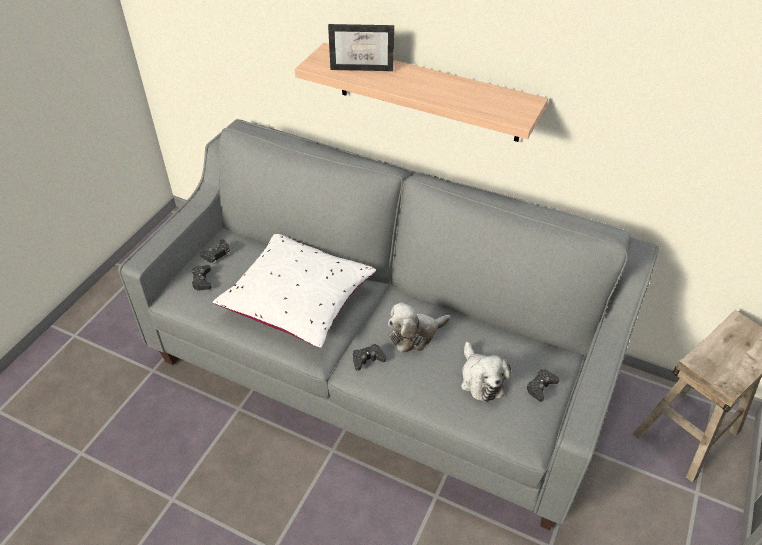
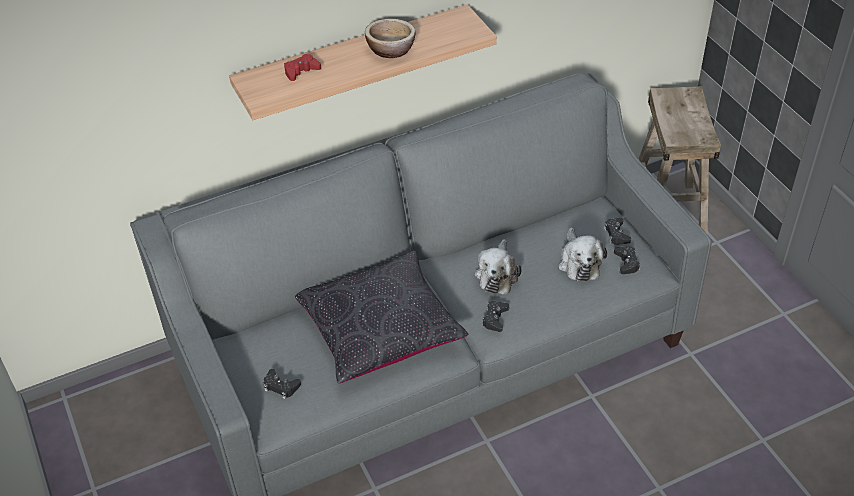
camera: 50 degrees left, 0 degrees up
(217, 254) = (254, 359): black game controller -> black game controller (626, 263)
(298, 300) = (380, 329): white pillow -> black pillow
(363, 66) = (301, 71): picture frame -> red game controller
(439, 90) = (391, 50): none -> bowl
(481, 379) = (579, 262): plush toy -> plush toy turned 60 degrees clockwise

